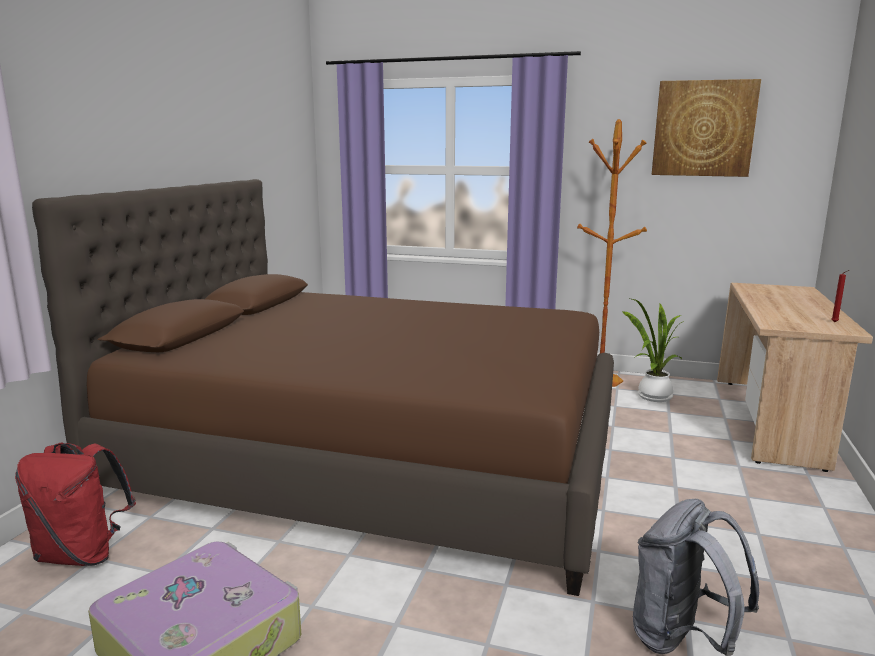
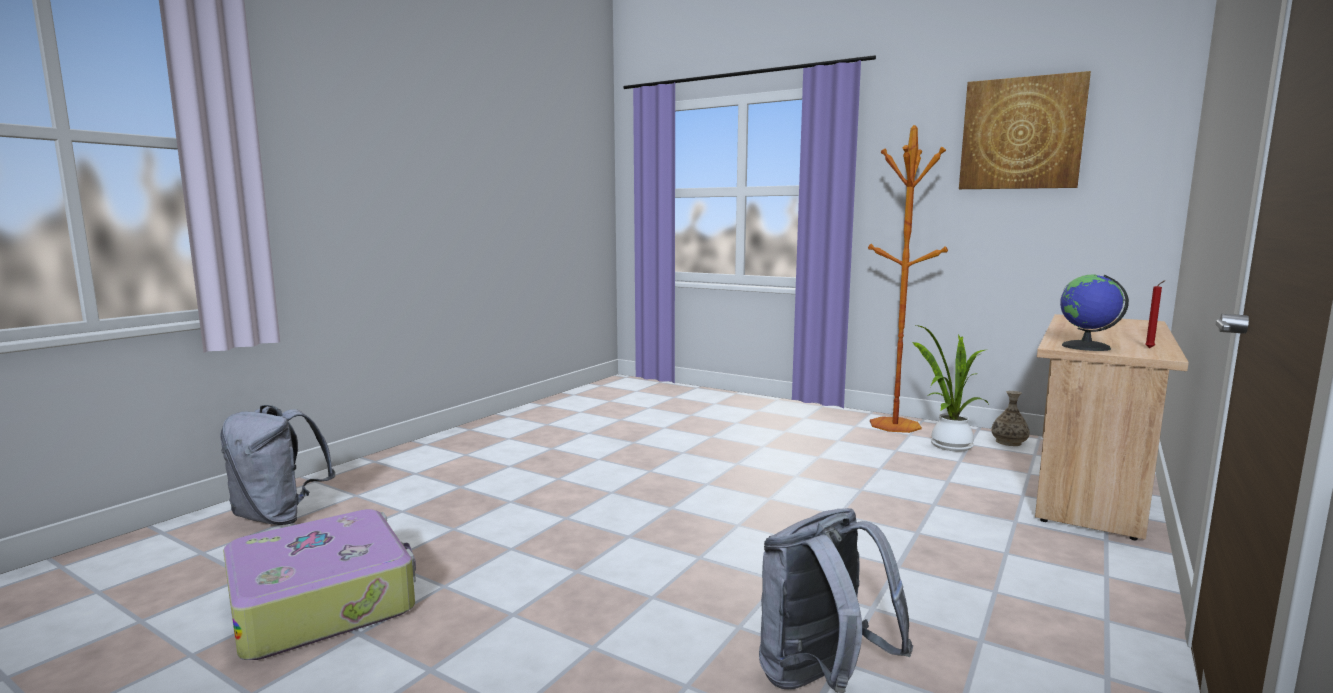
camera: 15 degrees right, 5 degrees down
(83, 554) = (279, 517): red backpack -> grey backpack
(373, 459) = (594, 472): brown bed -> none
(694, 388) = (1008, 442): none -> vase
(791, 324) = (1086, 347): none -> globe

